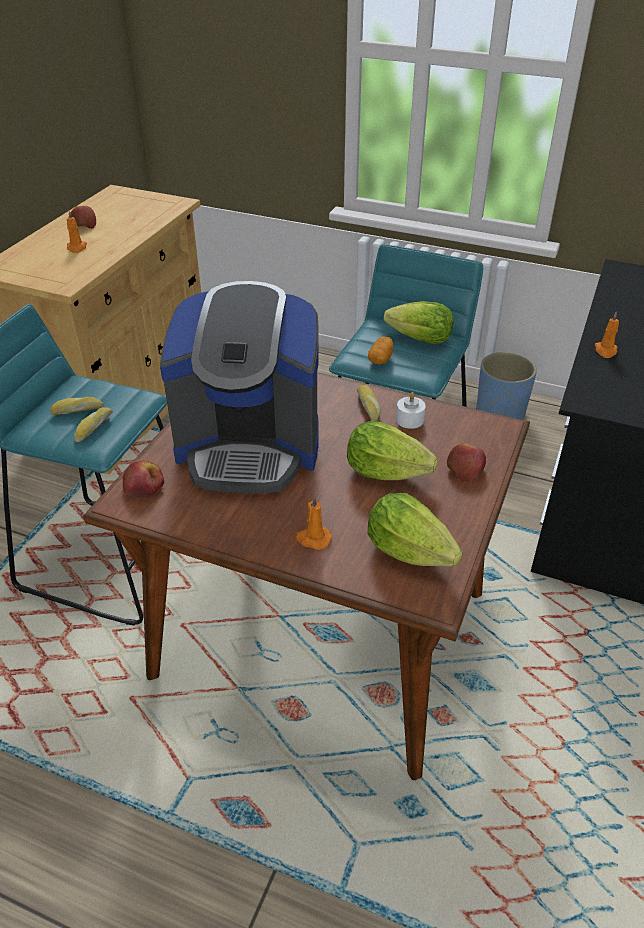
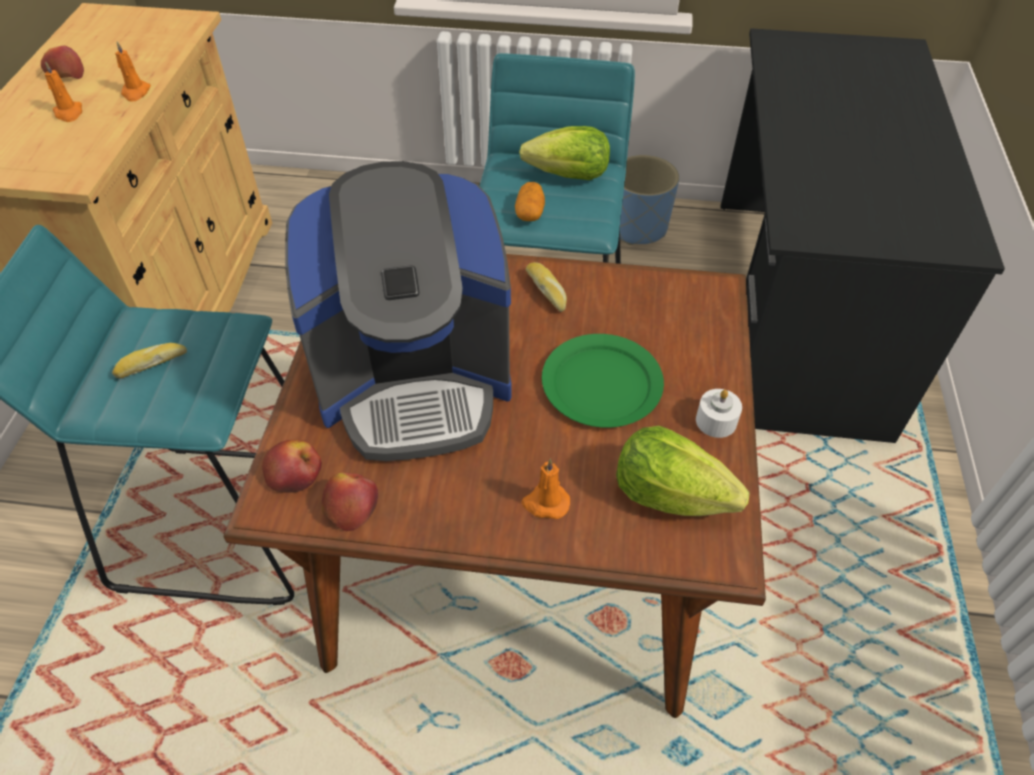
camera: 15 degrees left, 10 degrees up
(93, 428) = (183, 388): bread -> none
(385, 472) = (601, 383): lettuce -> green plate
(409, 419) = (604, 300): white candle -> white candle (716, 421)
(464, 468) = (694, 358): apple -> apple (351, 505)
(605, 351) = (795, 157): orange candle -> orange candle (136, 92)

